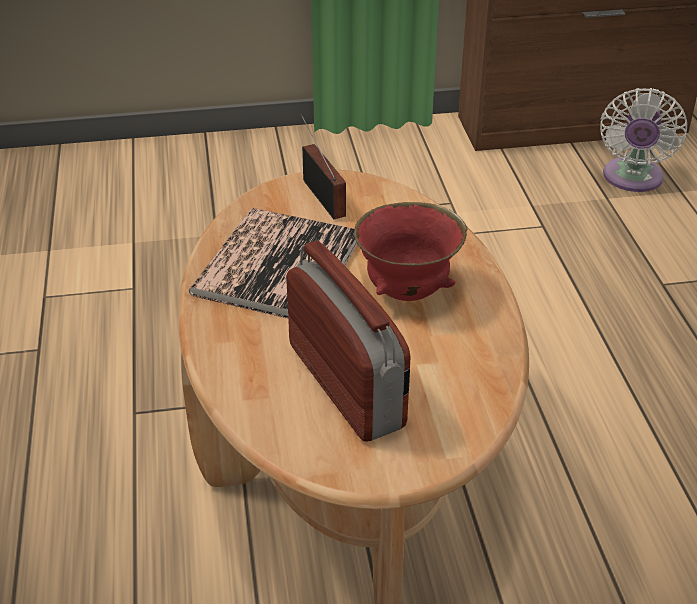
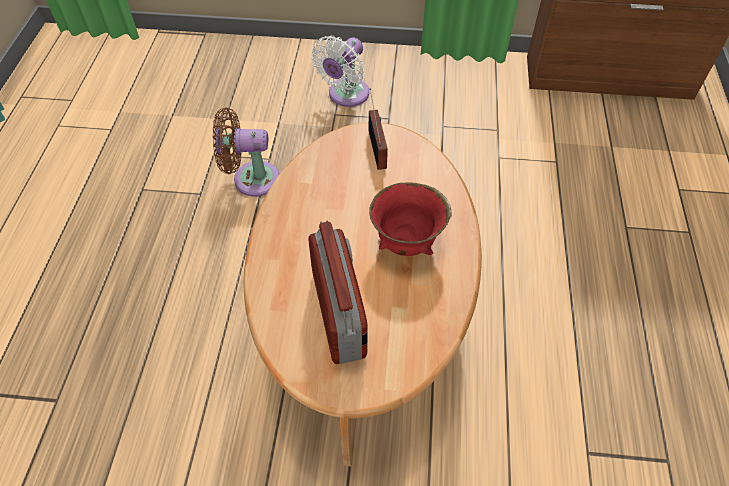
camera: 15 degrees right, 15 degrees up
(114, 317) = (251, 179): none -> brown fan
(278, 266) = (327, 202): book -> none
(632, 179) = (635, 133): white fan -> white fan (346, 95)

